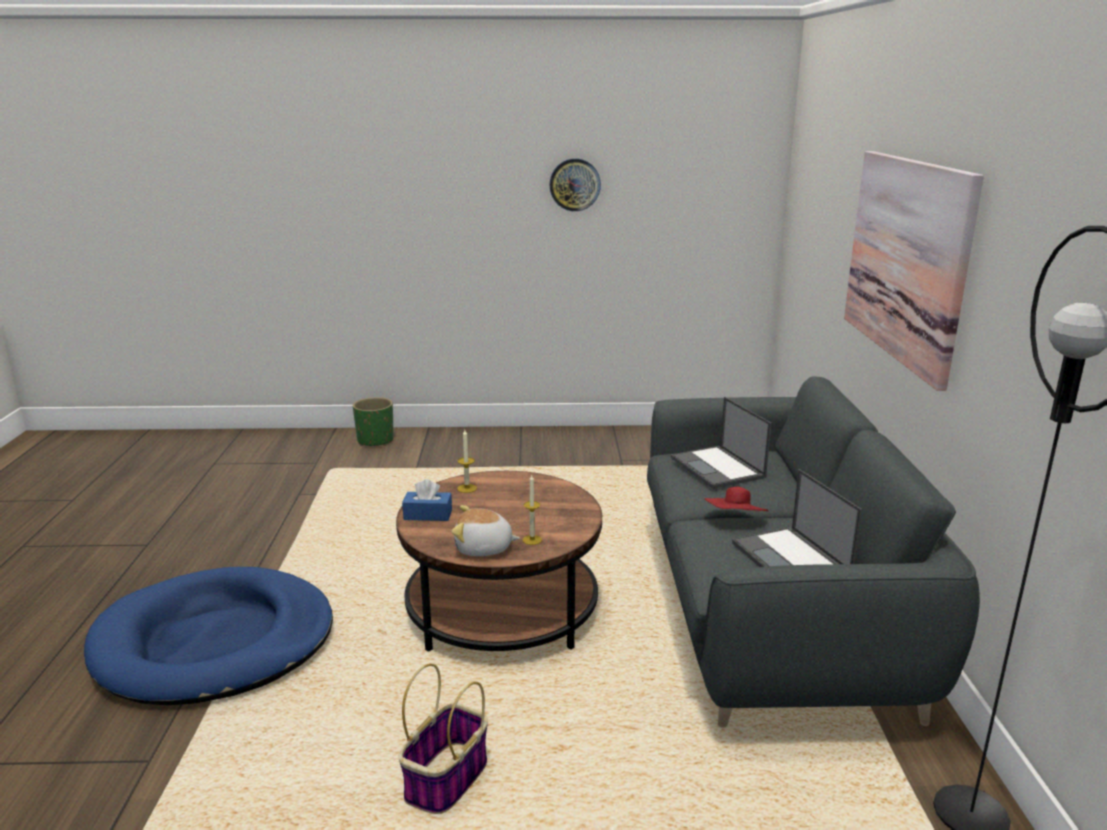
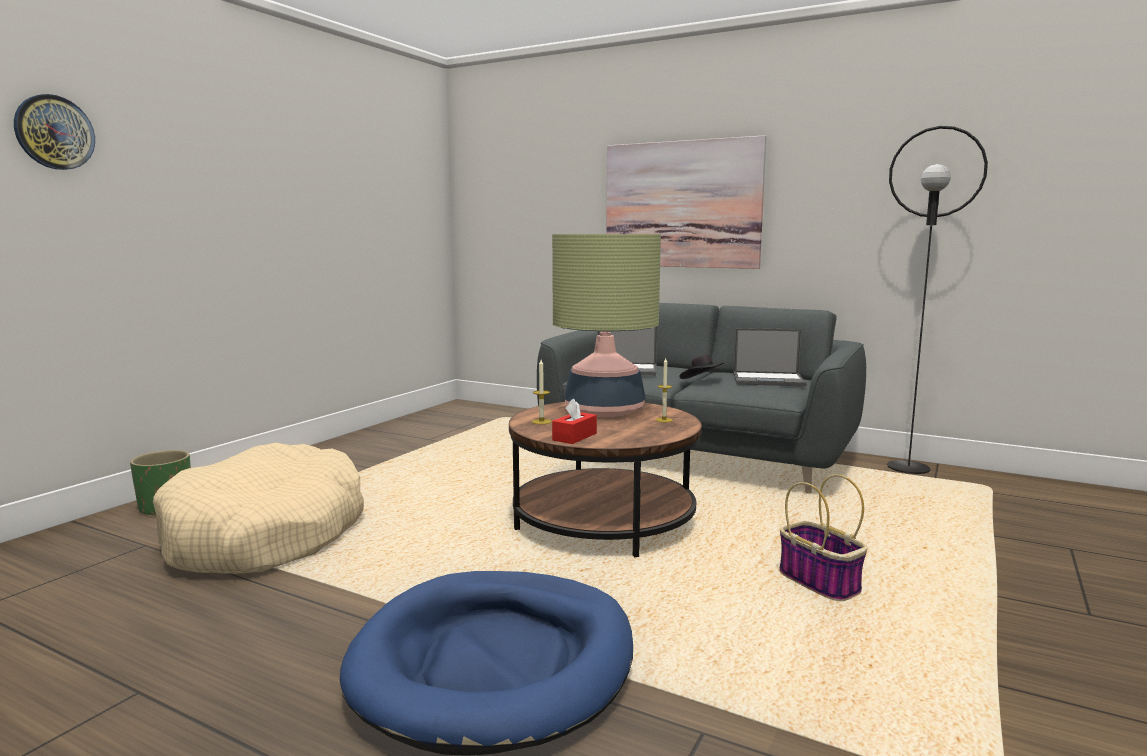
camera: 60 degrees left, 10 degrees down
(358, 488) = (265, 534): none -> beige dog bed
(428, 515) = (574, 437): blue tissue box -> red tissue box
(483, 548) = (661, 431): plush toy -> none
(540, 503) = (605, 410): none -> table lamp
(575, 184) = (317, 187): wall clock -> wall clock (54, 132)
(735, 521) = (701, 382): red hat -> black hat

